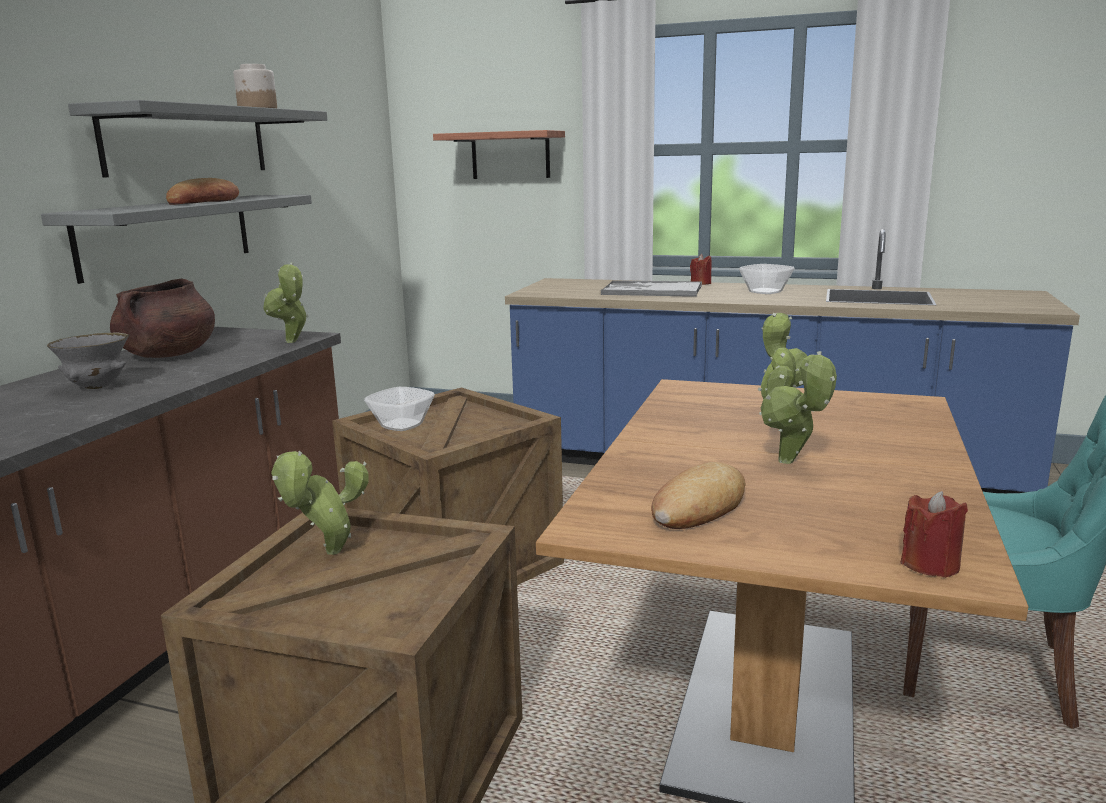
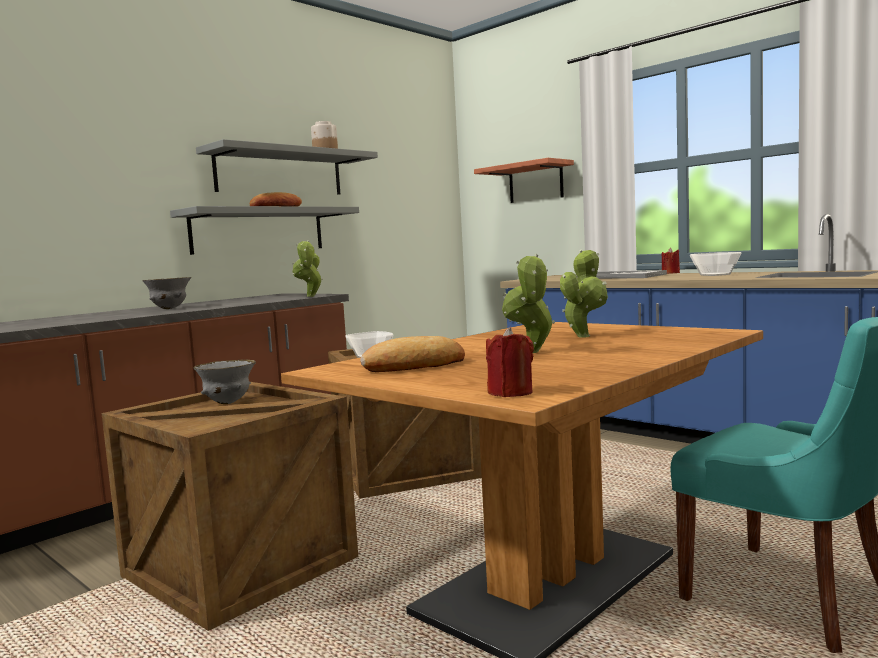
camera: 25 degrees right, 10 degrees down
(168, 355) = (233, 300): brown cooking pot -> none
(328, 554) = (228, 403): potted plant -> grey bowl

